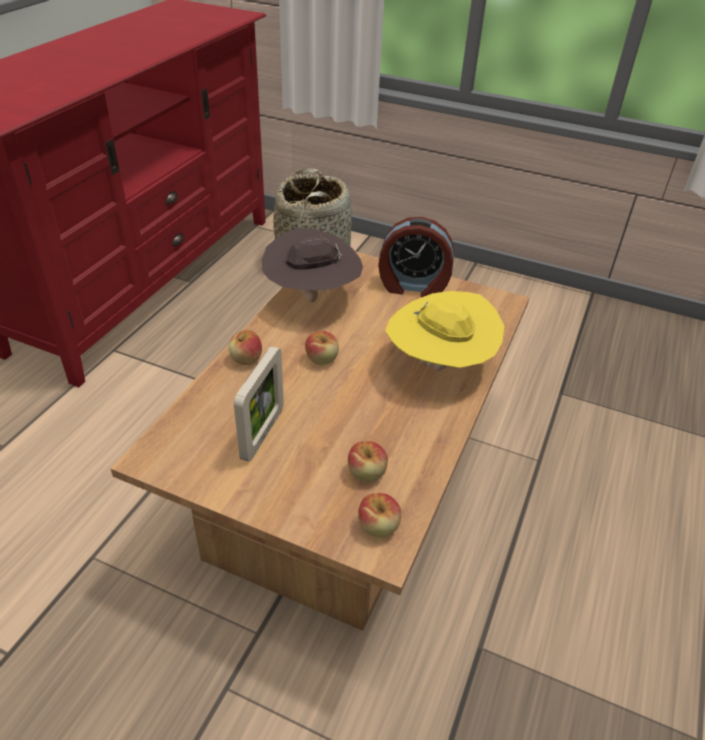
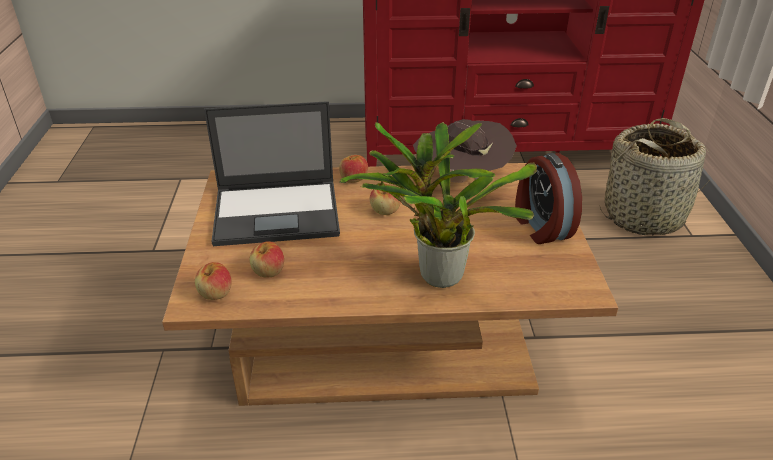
camera: 65 degrees right, 5 degrees down
(262, 434) = (278, 212): picture frame -> laptop
(440, 365) = (435, 274): yellow hat -> potted plant

